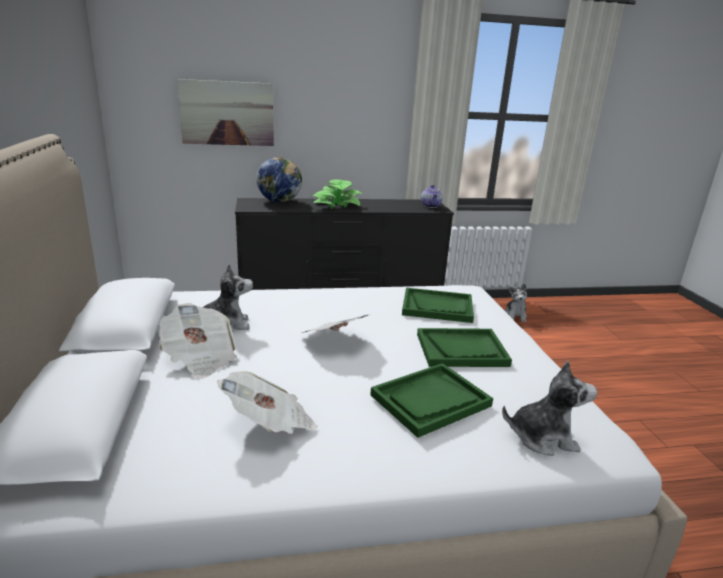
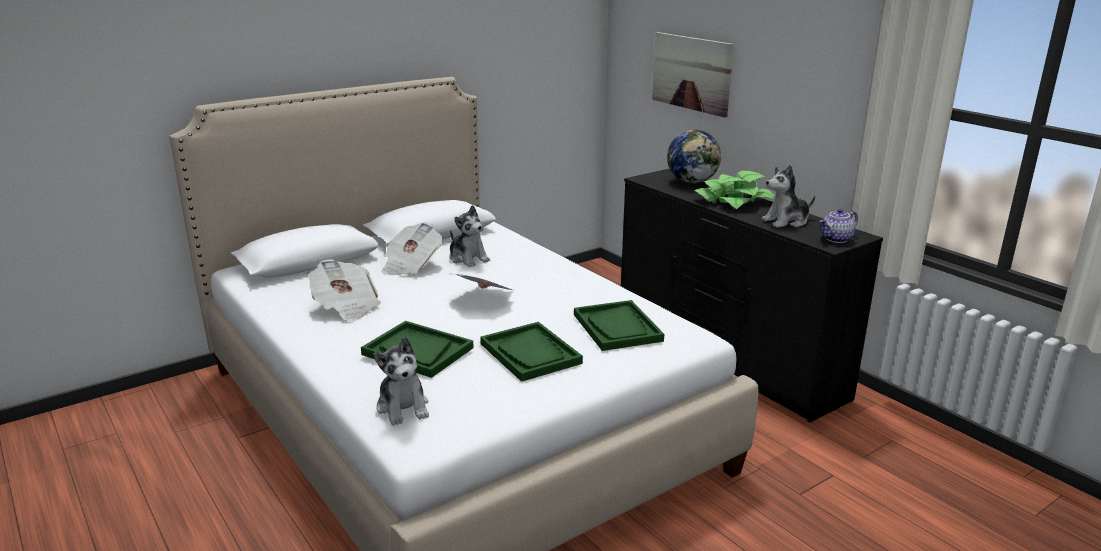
camera: 65 degrees right, 0 degrees up
(515, 316) = (965, 482): plush toy -> plush toy (786, 221)

